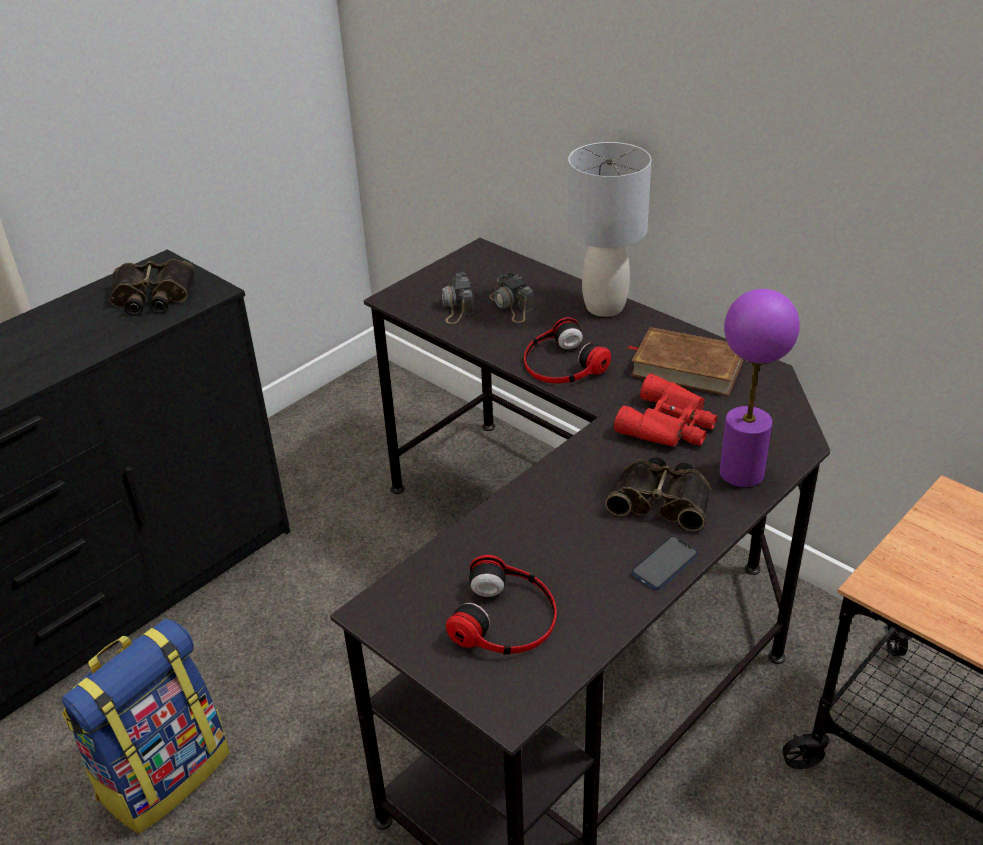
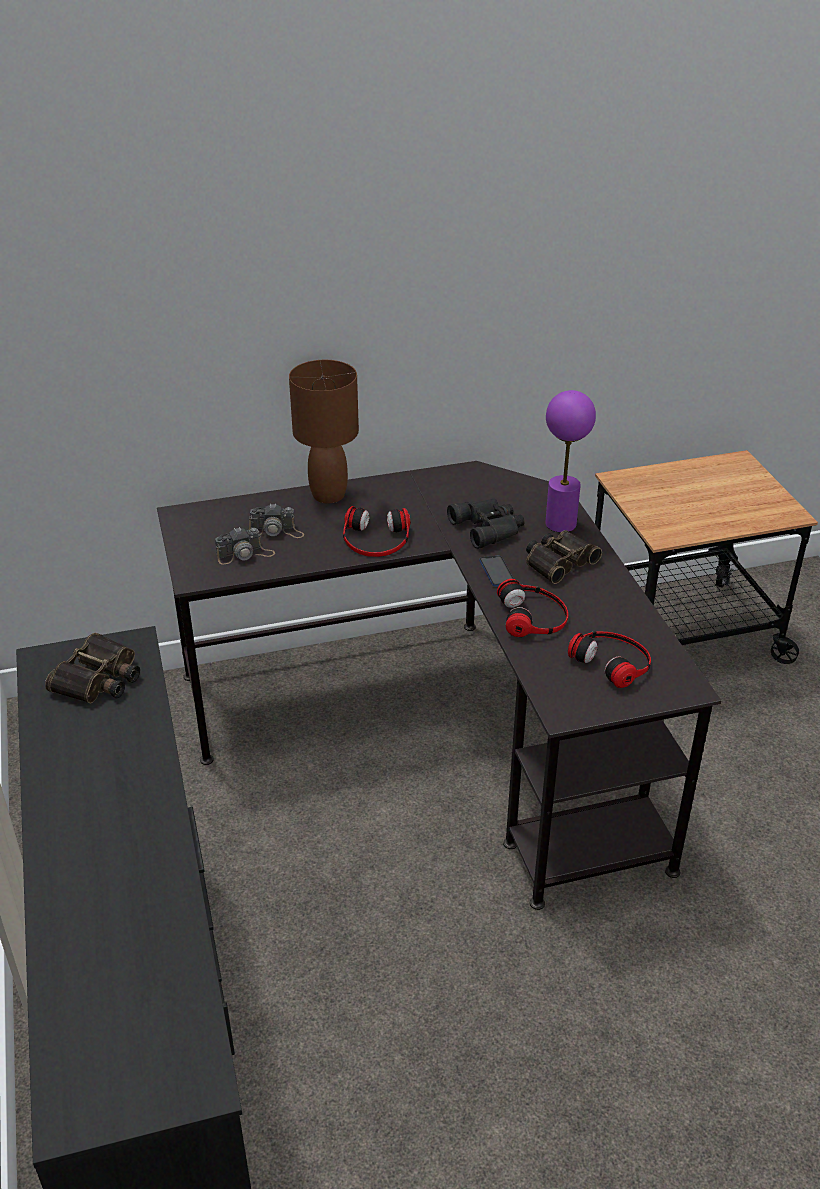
camera: 60 degrees left, 0 degrees up
(164, 774) = (394, 1024): backpack -> none
(456, 306) = (245, 554): camera -> camera turned 45 degrees counterclockwise
(534, 521) = (533, 616): none -> headphones
(605, 307) = (329, 494): grey table lamp -> brown table lamp
(664, 564) = (615, 585): phone -> phone (496, 572)
(669, 425) = (489, 527): red binoculars -> black binoculars
(687, 367) = (436, 495): brown book -> none

